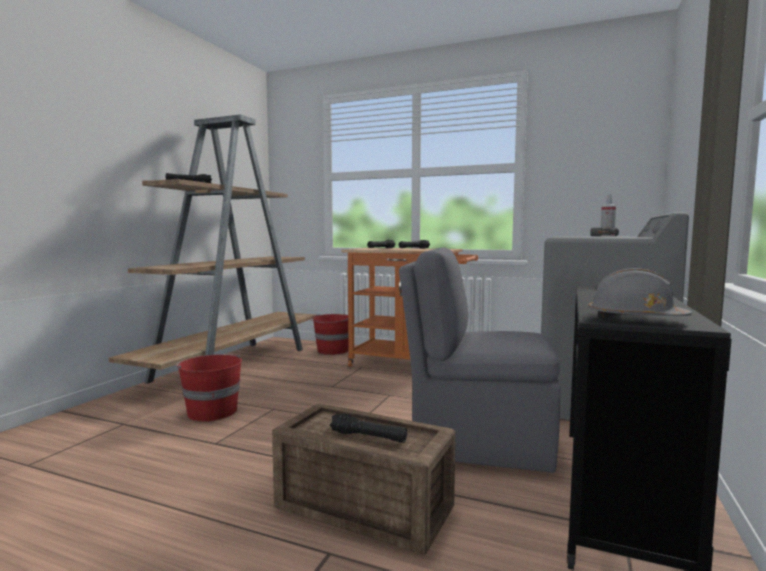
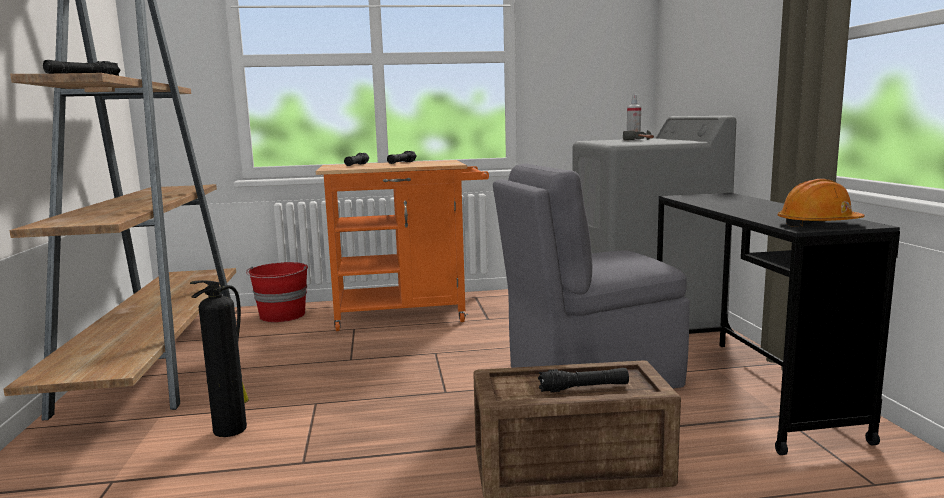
camera: 30 degrees left, 5 degrees up
(211, 411) = (231, 428): red bucket -> fire extinguisher
(635, 319) = (818, 224): grey hard hat -> orange hard hat

